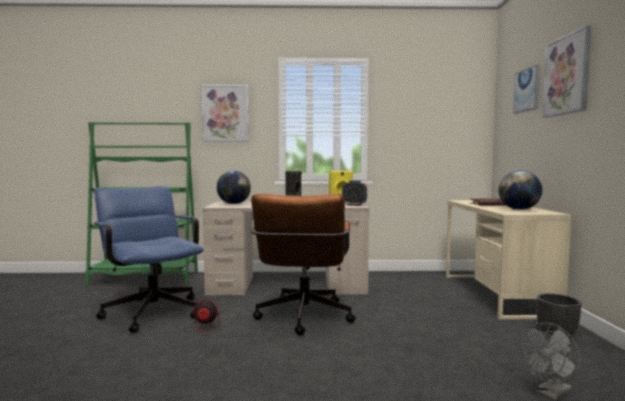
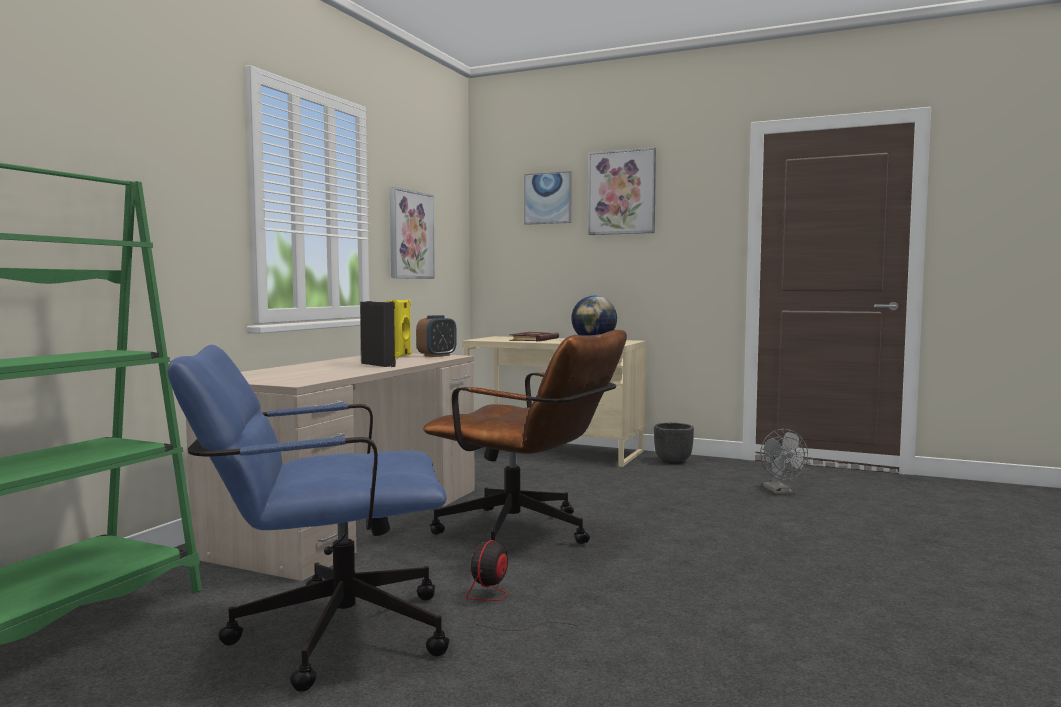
camera: 65 degrees left, 0 degrees up
(225, 113) = (156, 167): picture -> picture (410, 235)
(234, 204) = (272, 376): globe -> none

